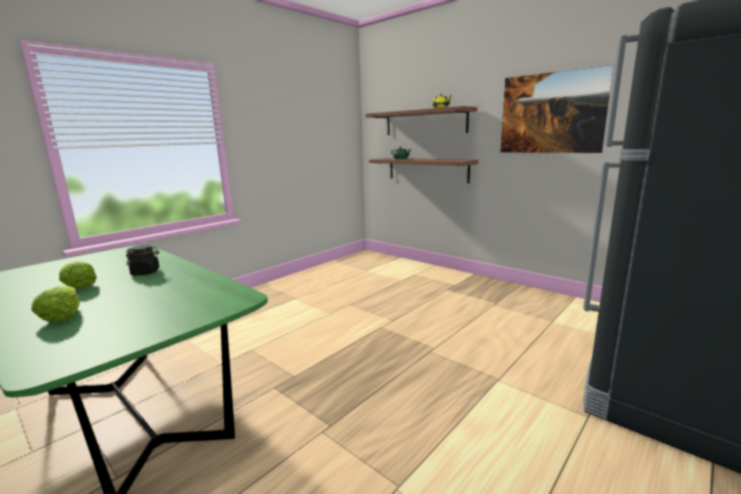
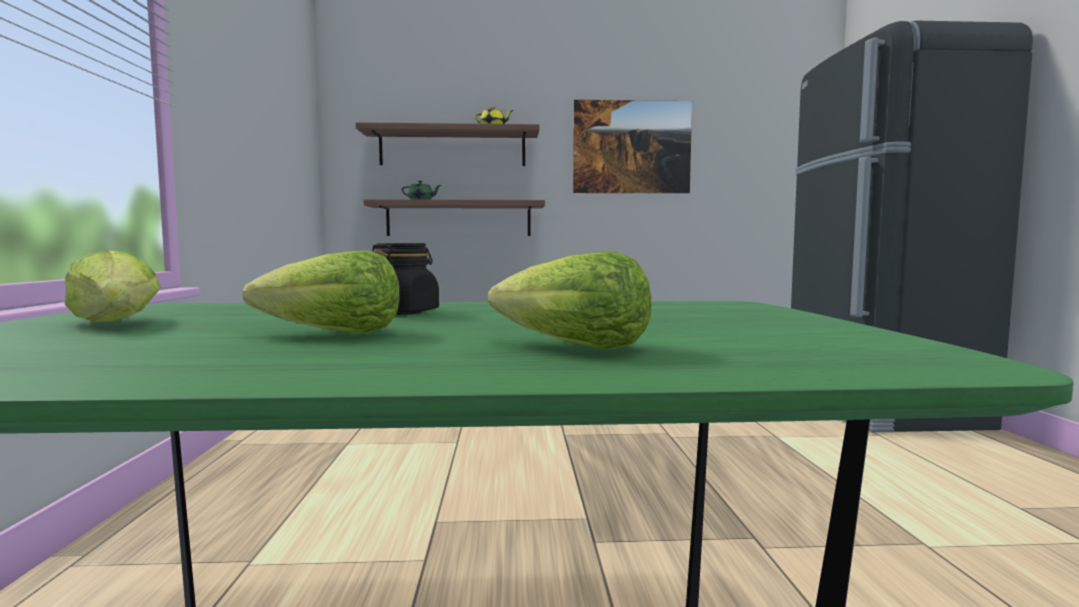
camera: 45 degrees left, 10 degrees down
(89, 262) = (117, 323): none -> lettuce

